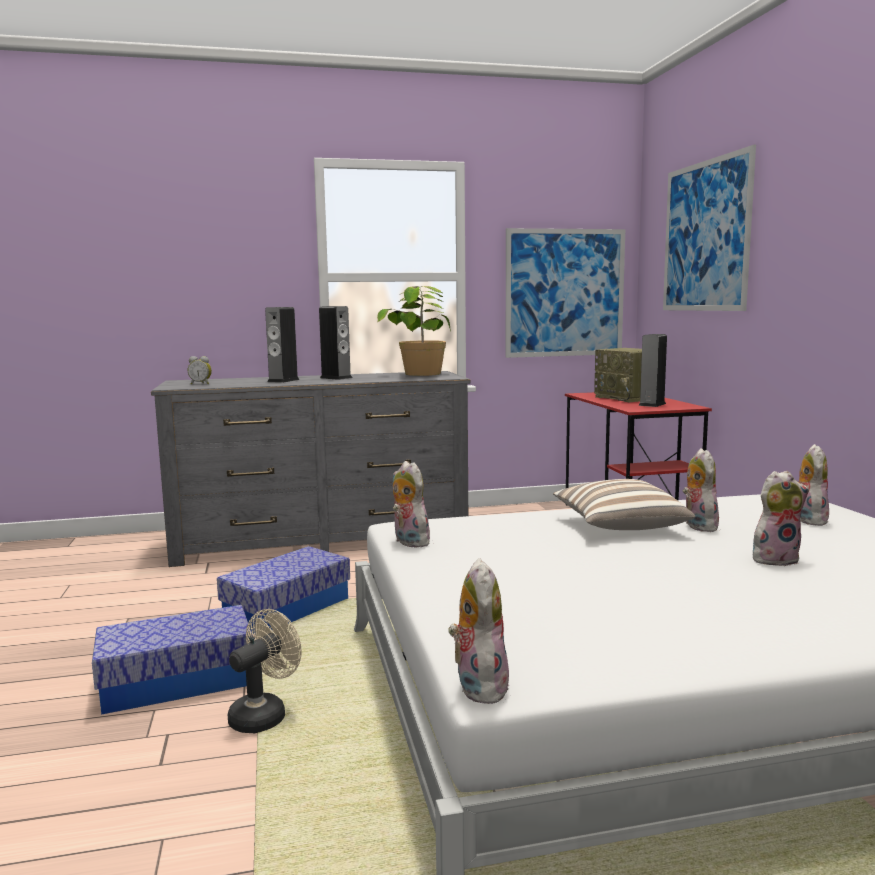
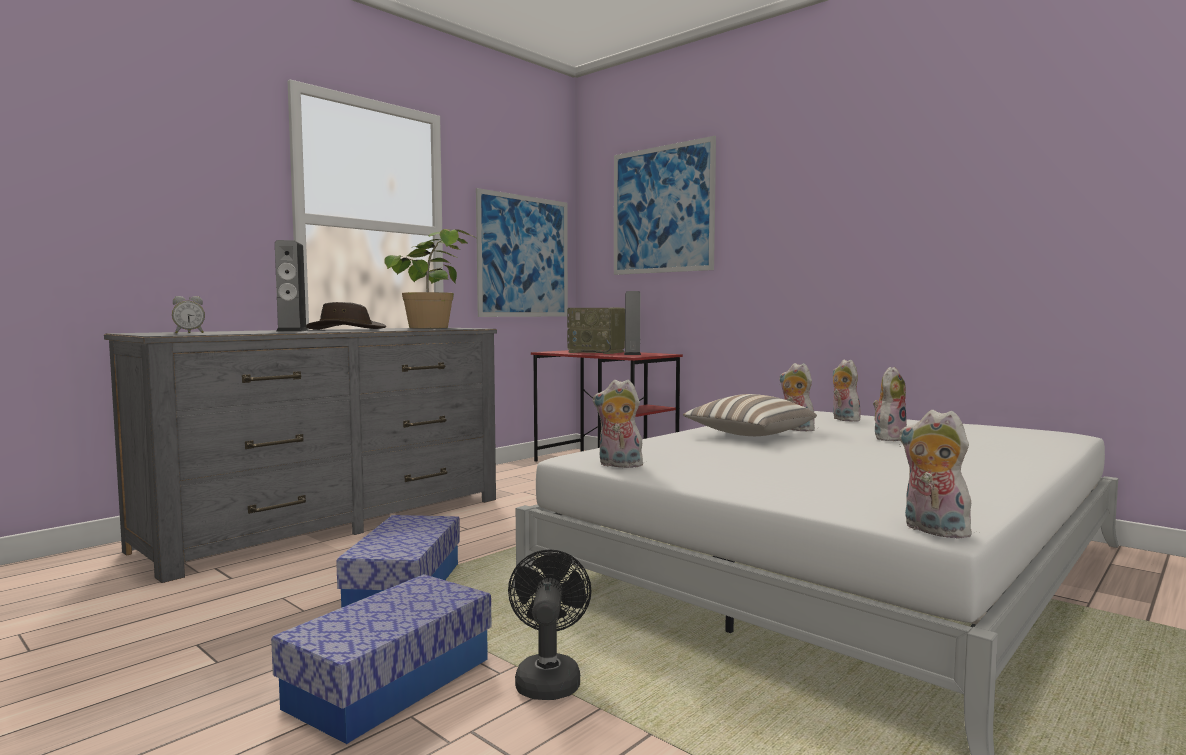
camera: 35 degrees left, 5 degrees down
(264, 714) = (548, 678): beige fan -> black fan
(336, 378) = (346, 329): speaker -> brown hat

